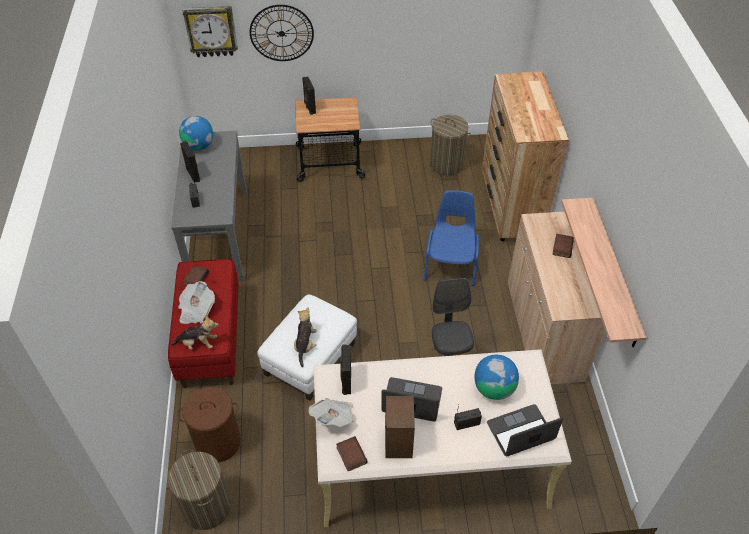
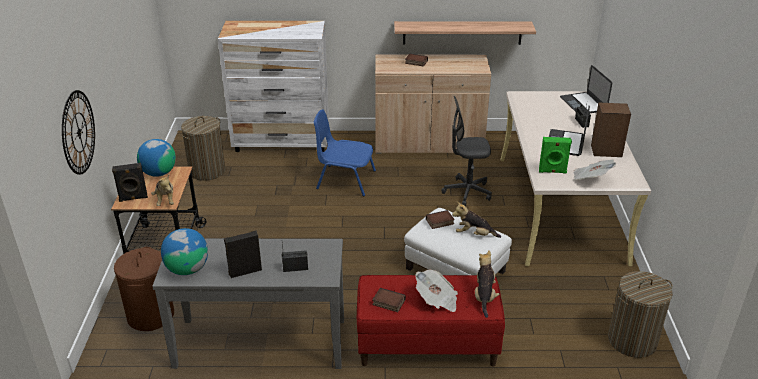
camera: 85 degrees left, 15 degrees down
(211, 31) = (44, 175): wall clock -> none
(217, 442) = (560, 335): brown laundry basket -> brown laundry basket (150, 315)
(308, 124) = (165, 200): none -> plush toy
(346, 381) = (552, 171): black speaker -> green speaker
(350, 455) = (624, 172): book -> book (439, 222)
(493, 388) = (548, 110): globe -> globe (159, 173)
(511, 207) = (282, 142): brown dresser -> white dresser

